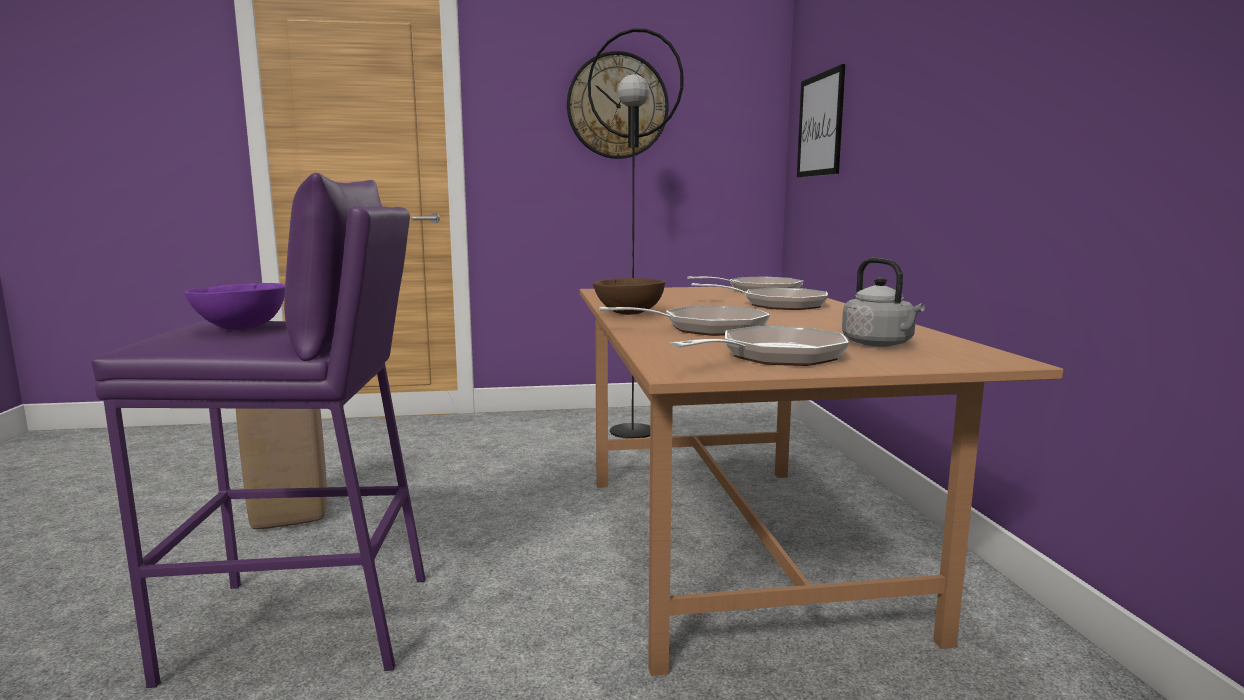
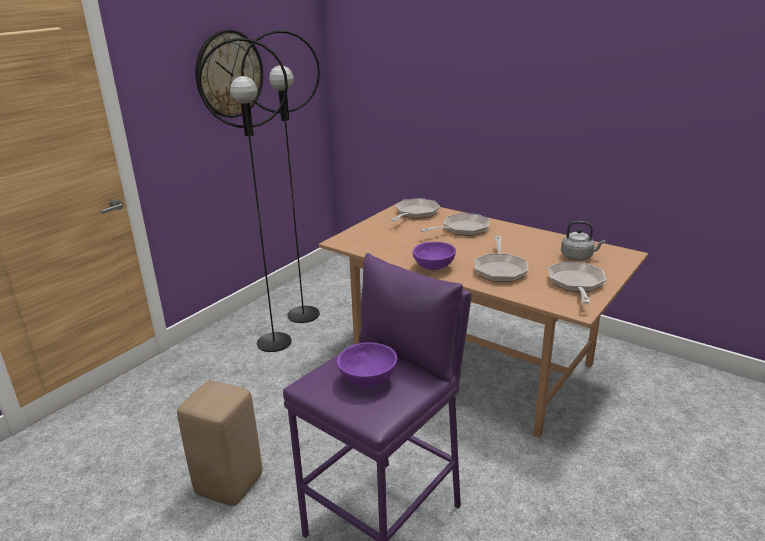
camera: 45 degrees left, 15 degrees up
(559, 440) = (274, 342): none -> black floor lamp
(628, 314) = (434, 268): brown bowl -> purple bowl
(705, 328) = (500, 269): frying pan -> frying pan turned 150 degrees clockwise
(820, 125) = (374, 78): picture -> none

